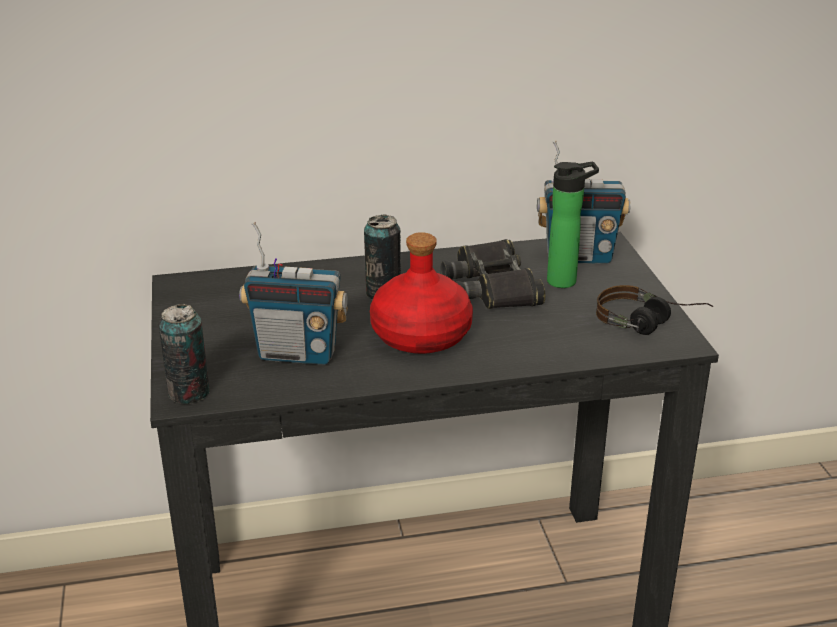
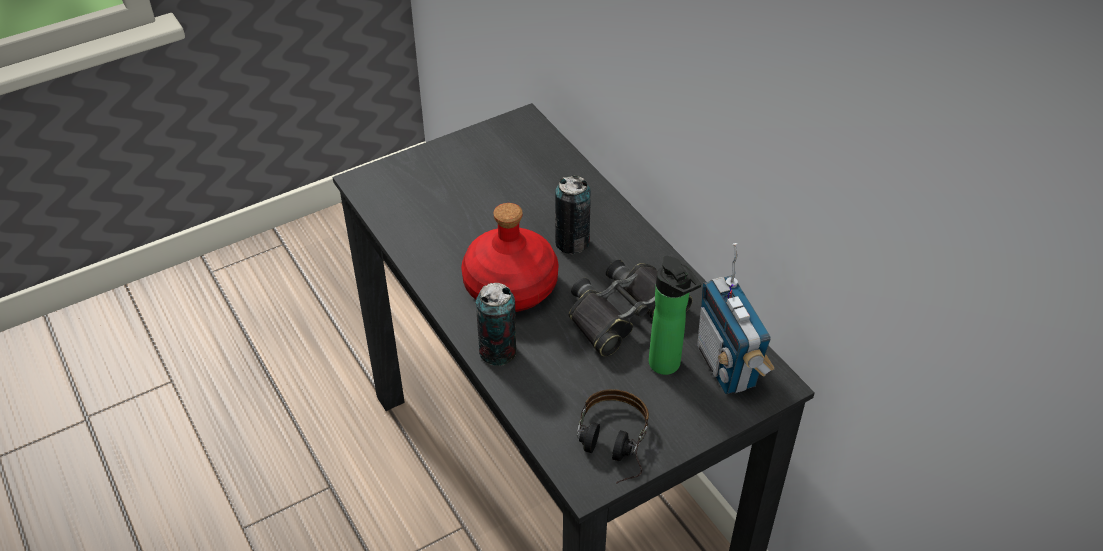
camera: 70 degrees right, 15 degrees up
(189, 393) = (371, 182): can -> can (497, 352)
(297, 353) = (449, 221): radio -> none

